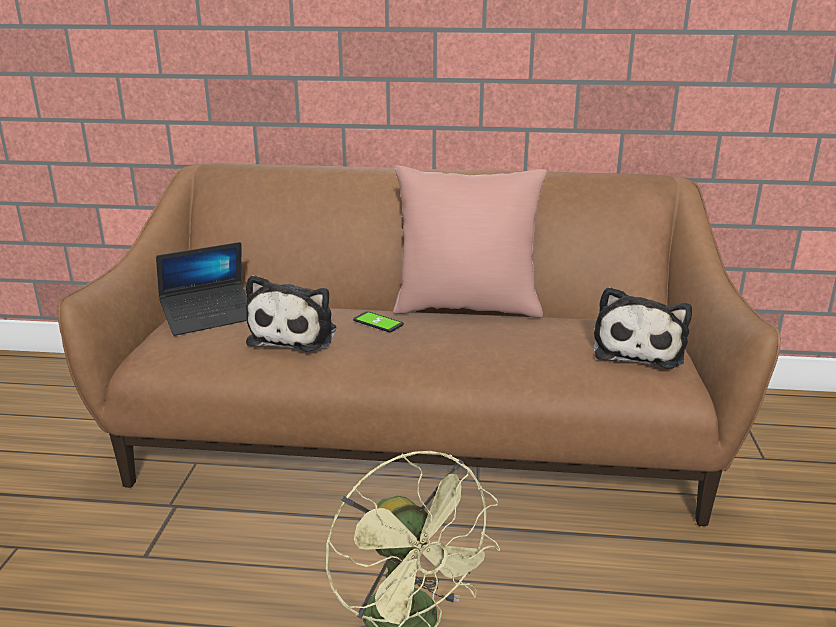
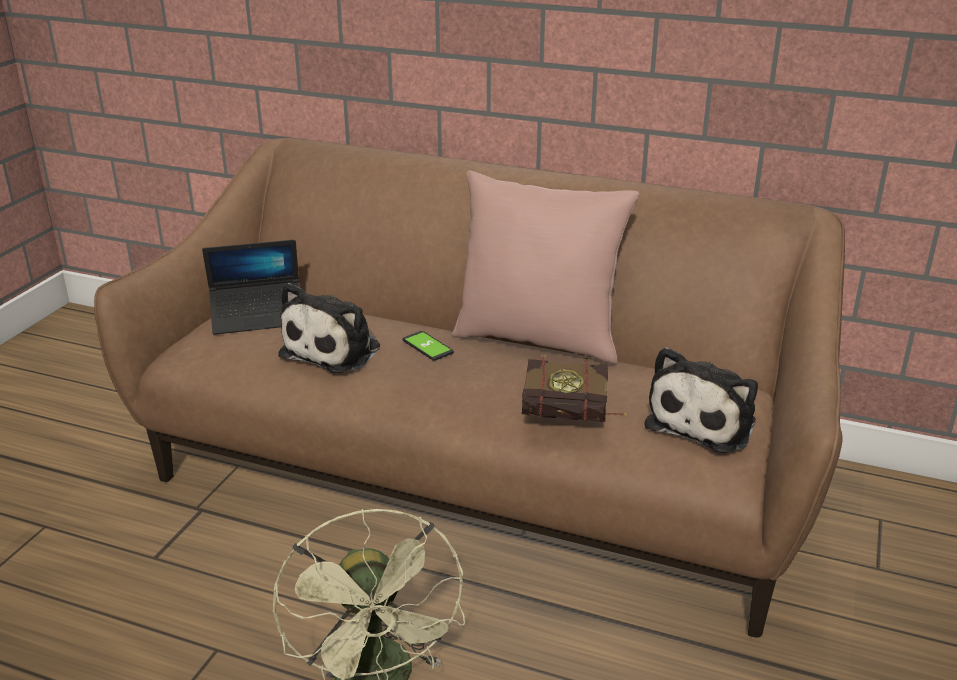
camera: 15 degrees right, 5 degrees up
(536, 360) = (574, 419): none -> book

